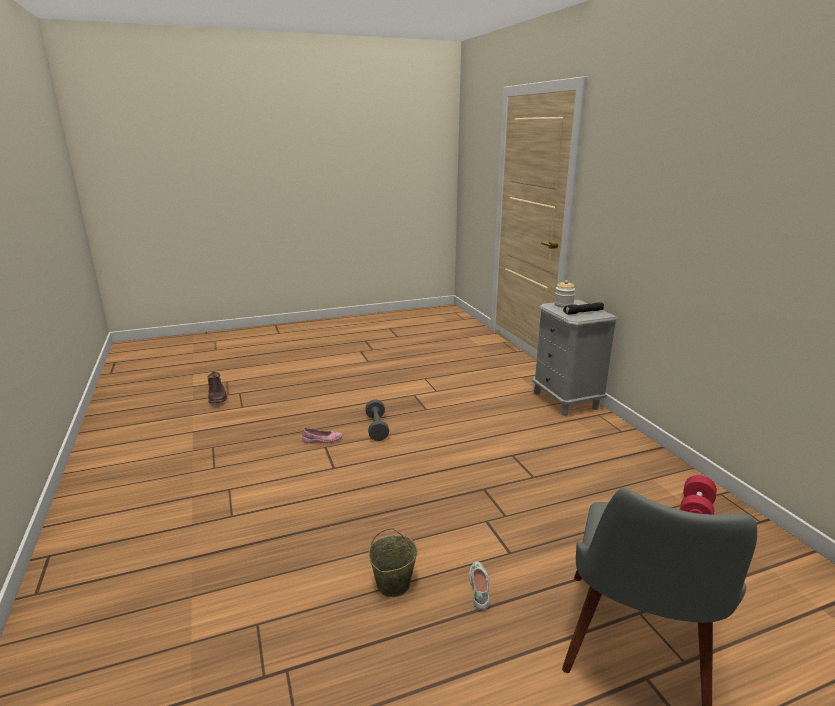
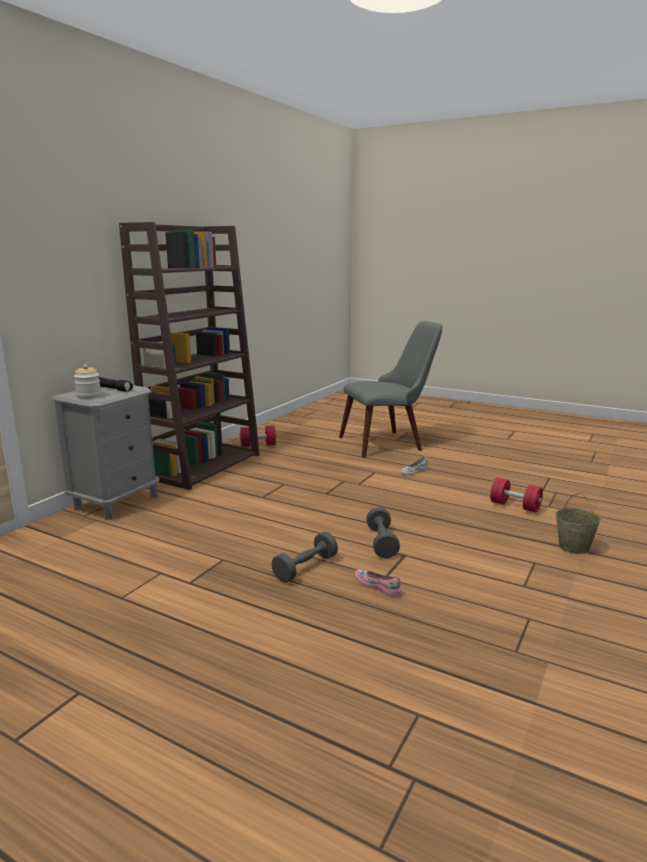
camera: 130 degrees left, 5 degrees down
(217, 397) = (441, 786): brown boot -> none
(297, 594) = (515, 506): none -> red dumbbell
(362, 468) = (381, 543): none -> grey dumbbell
(393, 584) = (455, 488): beige bucket -> beige bucket (574, 547)
(632, 455) = (204, 465): none -> brown bookcase

